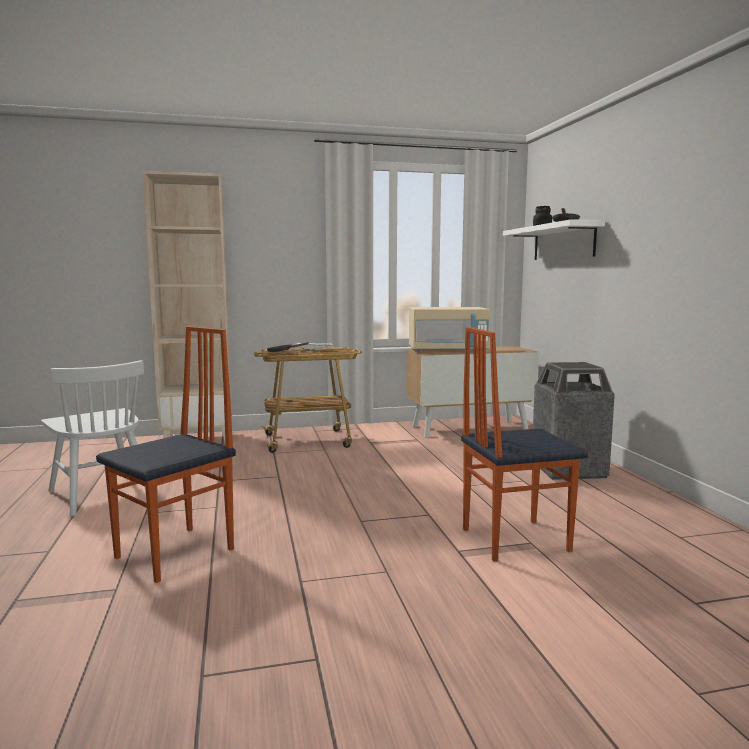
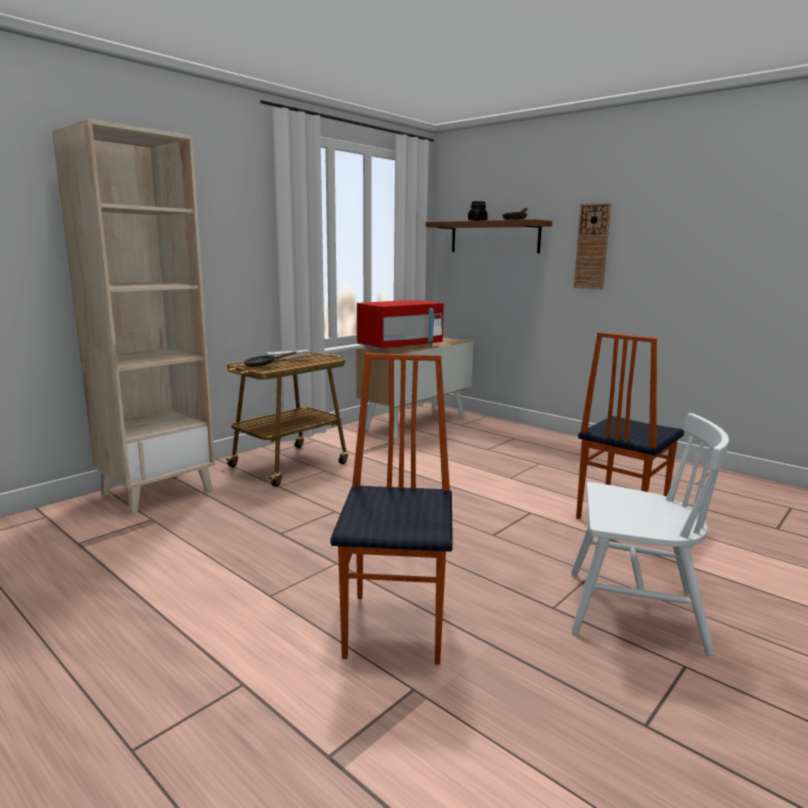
camera: 35 degrees left, 5 degrees up
(101, 494) = (161, 591): white chair -> white chair (633, 611)
(448, 351) = (400, 347): beige microwave -> red microwave
(563, 242) = (494, 237): white shelf -> brown shelf
(568, 470) = (551, 447): trash can -> none
(635, 246) = (592, 246): none -> wall clock

